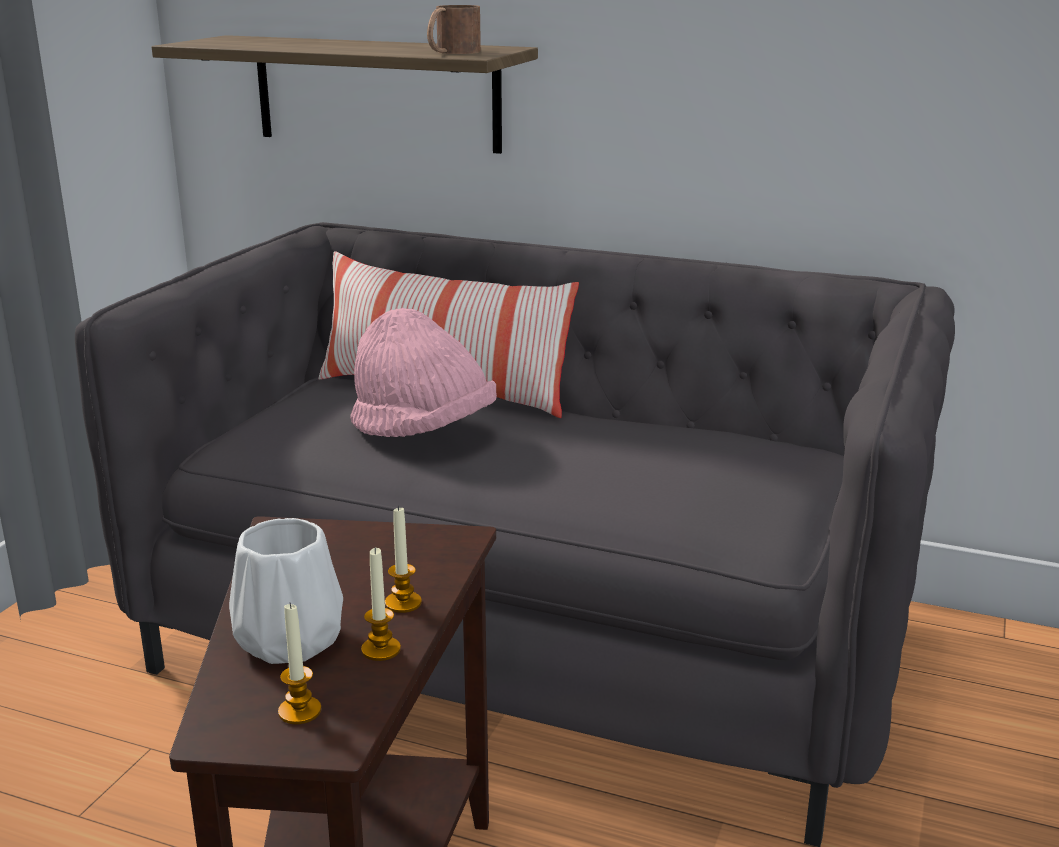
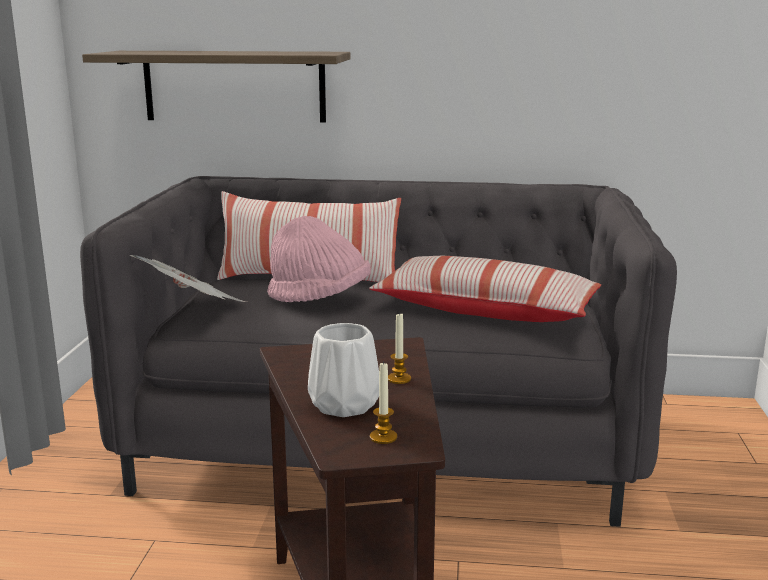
camera: 15 degrees left, 5 degrees down
(239, 426) = (190, 307): none -> newspaper
(381, 649) = (406, 402): candle -> none
(451, 52) = (304, 53): brown mug -> none
(653, 479) = (485, 310): none -> pillow

